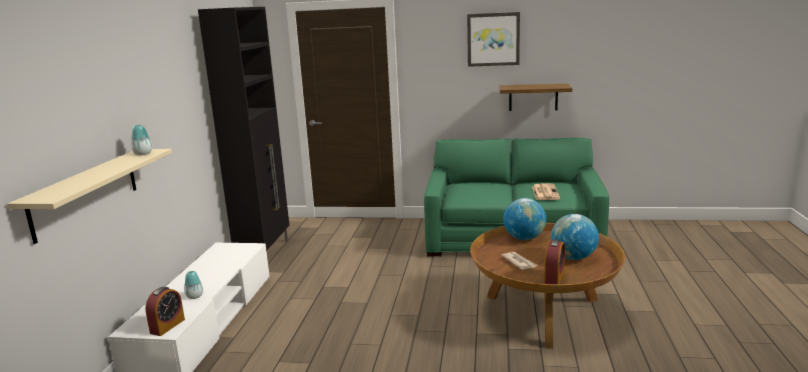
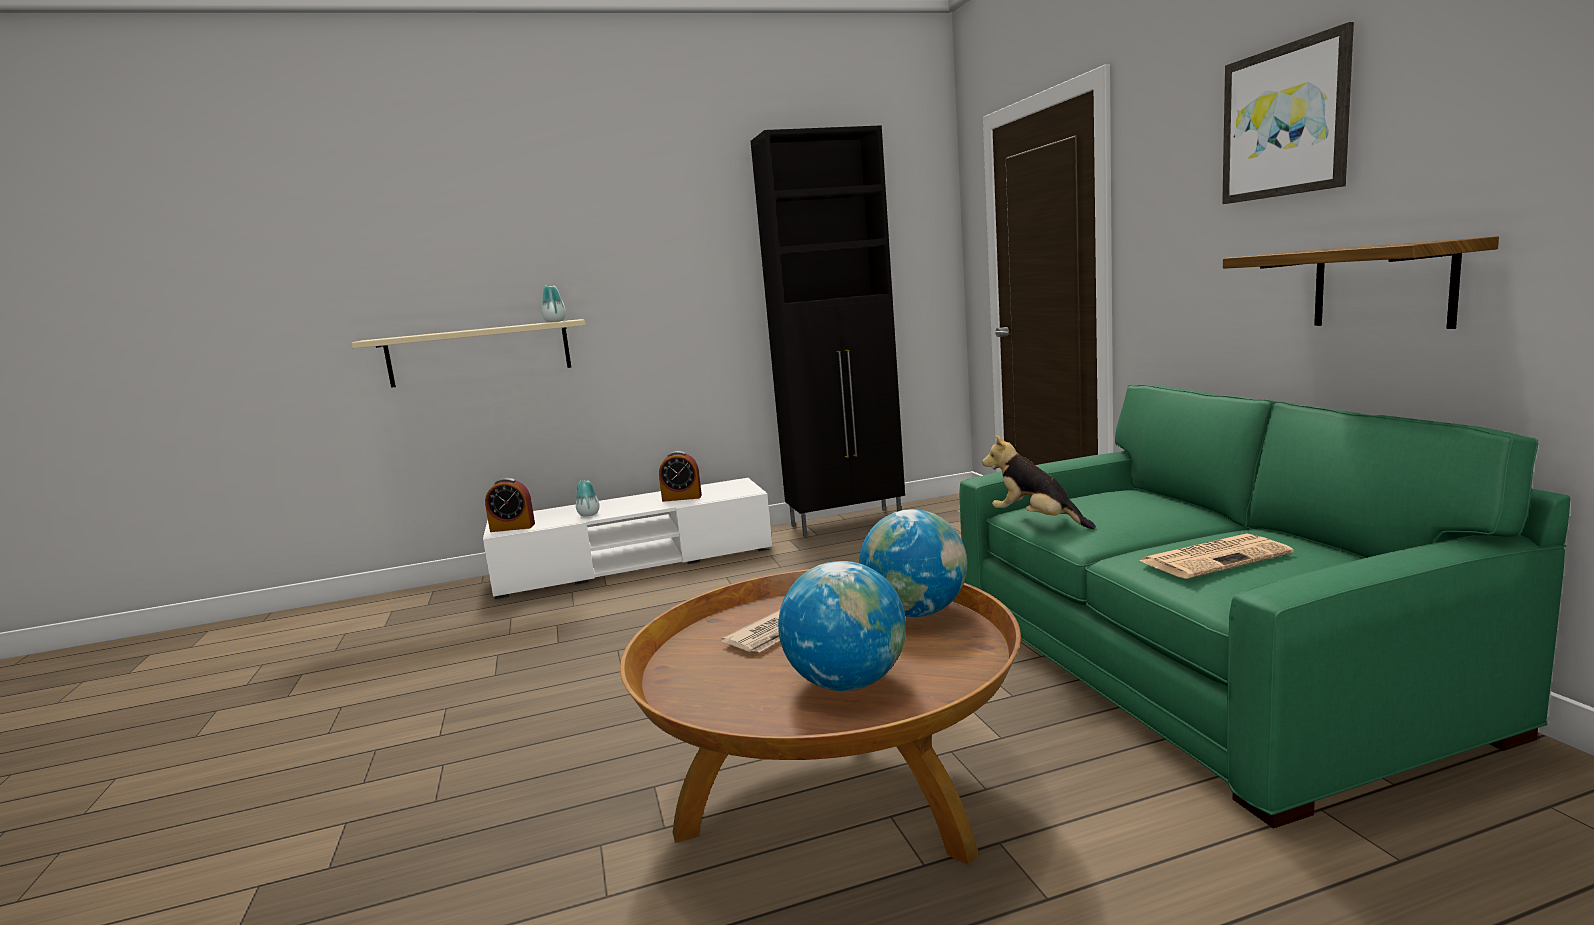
camera: 65 degrees right, 5 degrees down
(473, 201) = (1036, 521): none -> plush toy
(554, 277) = (710, 683): alarm clock -> alarm clock (682, 498)

